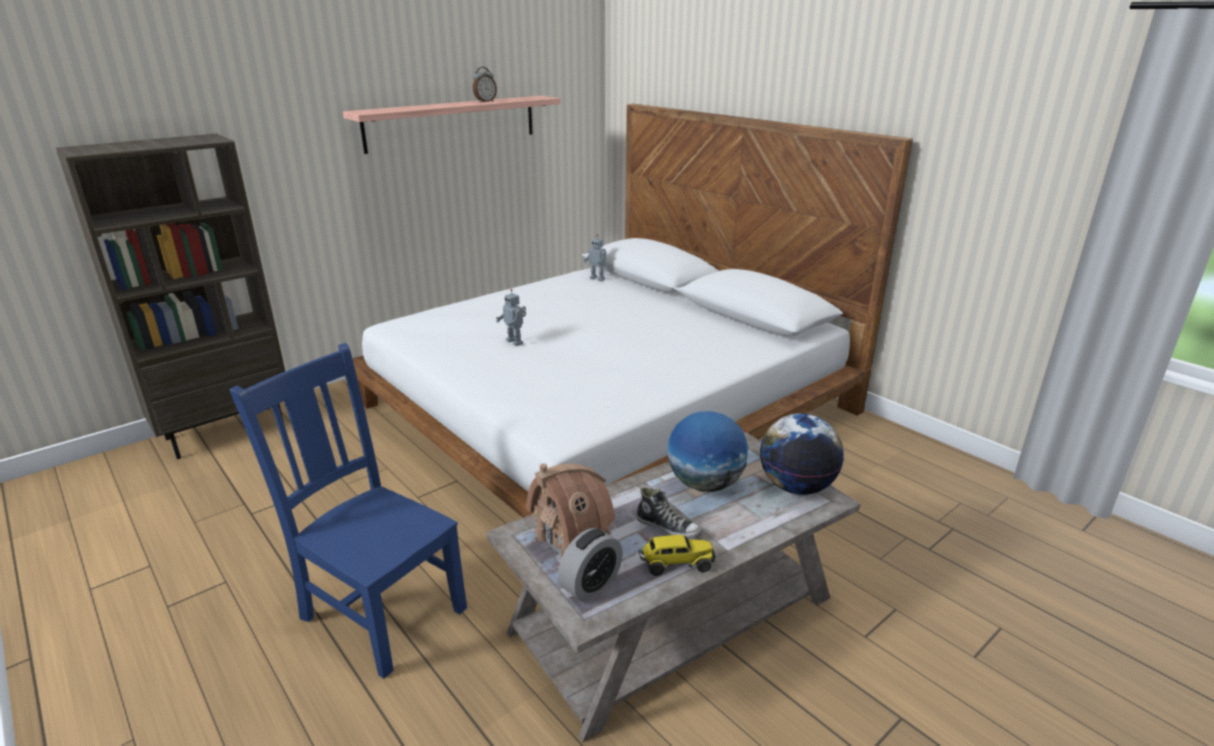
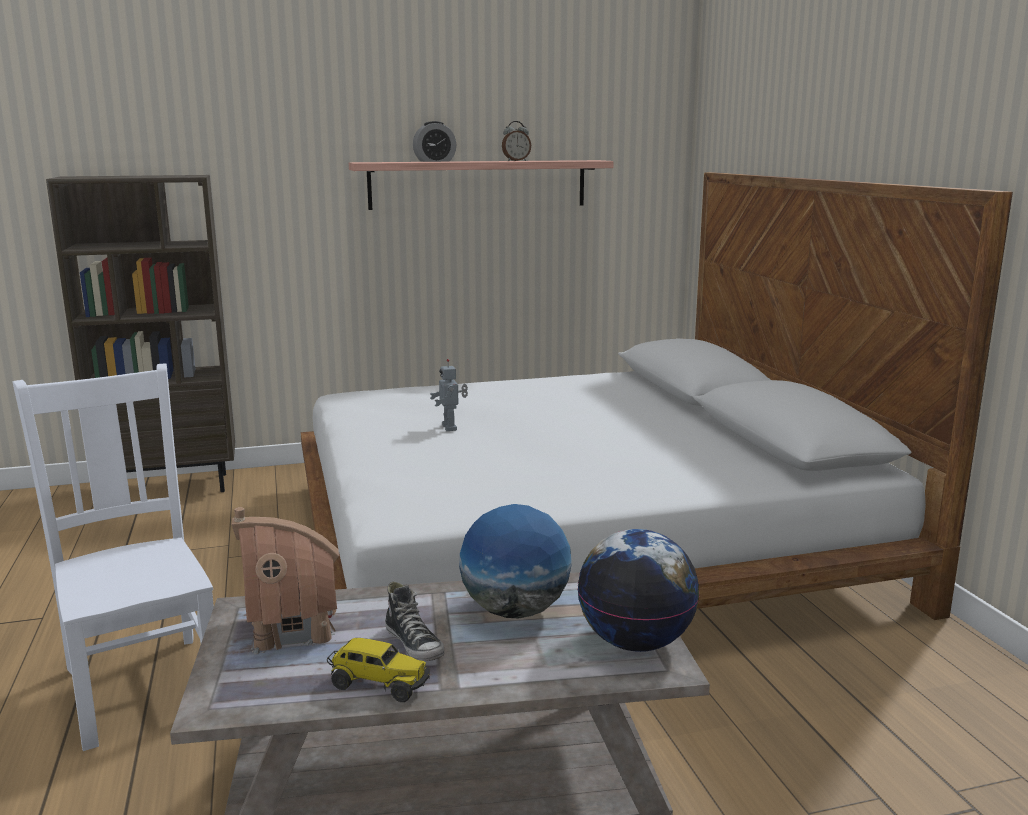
camera: 25 degrees right, 10 degrees down
(380, 610) = (143, 684): blue chair -> white chair
(591, 584) = (258, 677): alarm clock -> alarm clock (435, 161)
(598, 279) = (622, 382): toy robot -> none

